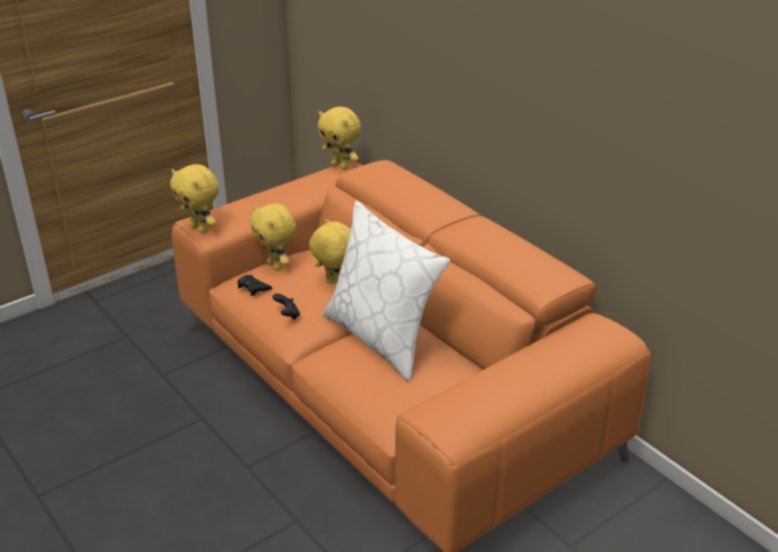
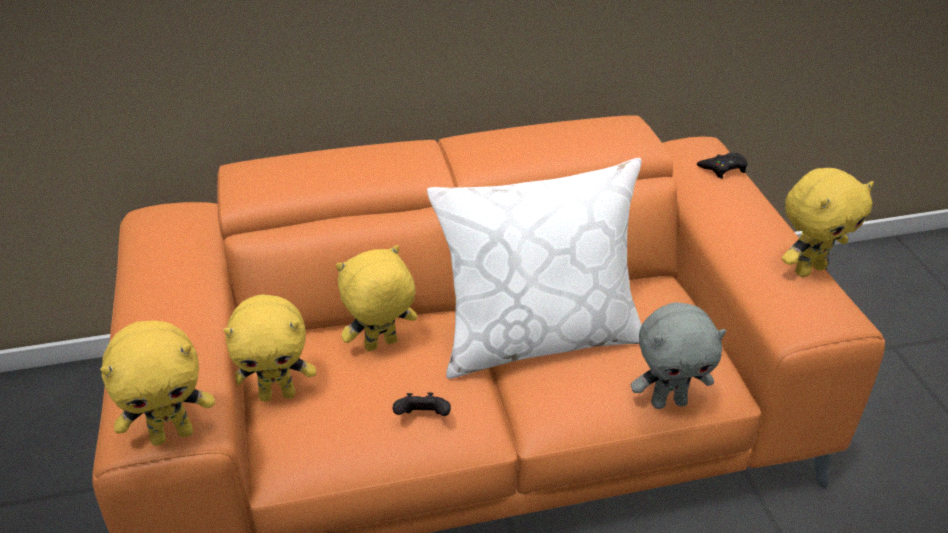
camera: 65 degrees left, 5 degrees up
(253, 288) = (320, 438): black game controller -> black game controller (723, 168)
(341, 166) = (145, 223): yellow plush toy -> yellow plush toy (808, 269)
(364, 405) = (669, 402): none -> grey plush toy

